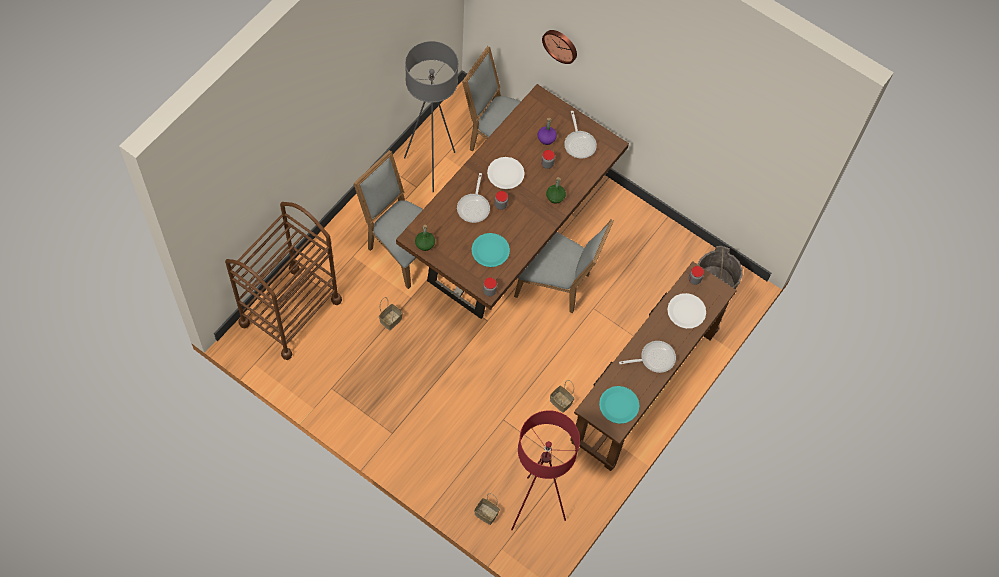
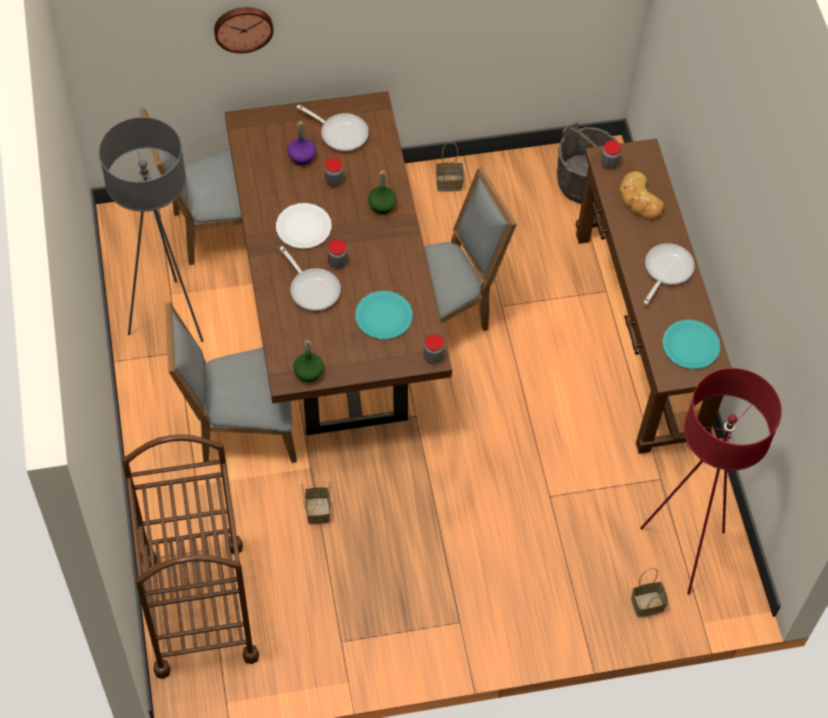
camera: 45 degrees left, 5 degrees down
(561, 402) = (582, 424): basket -> basket (450, 182)
(686, 311) = (639, 199): white plate -> bread

